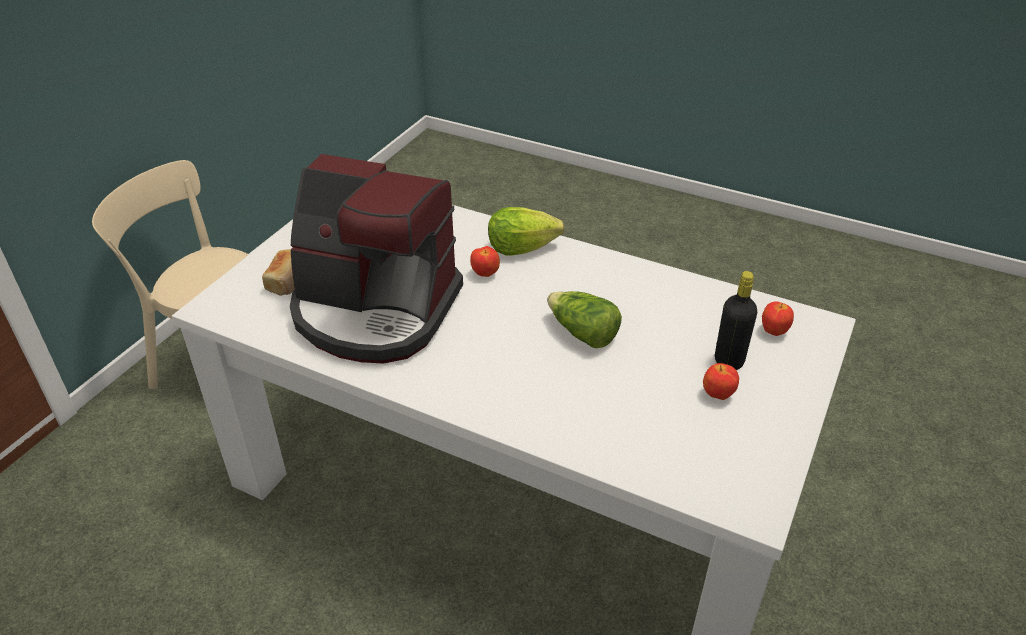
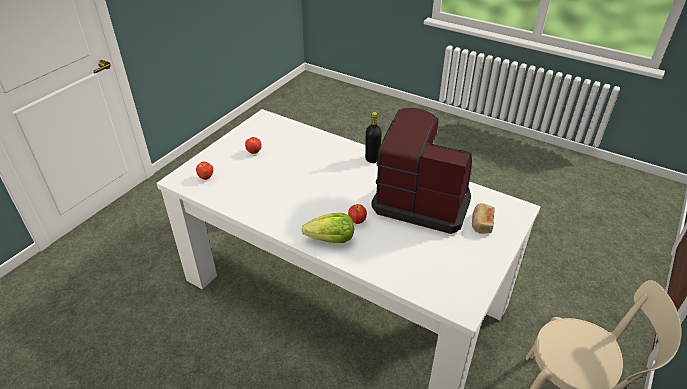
camera: 175 degrees left, 0 degrees up
(582, 333) = (307, 182): lettuce -> none
(729, 361) = (239, 165): black bottle -> black bottle (372, 159)

